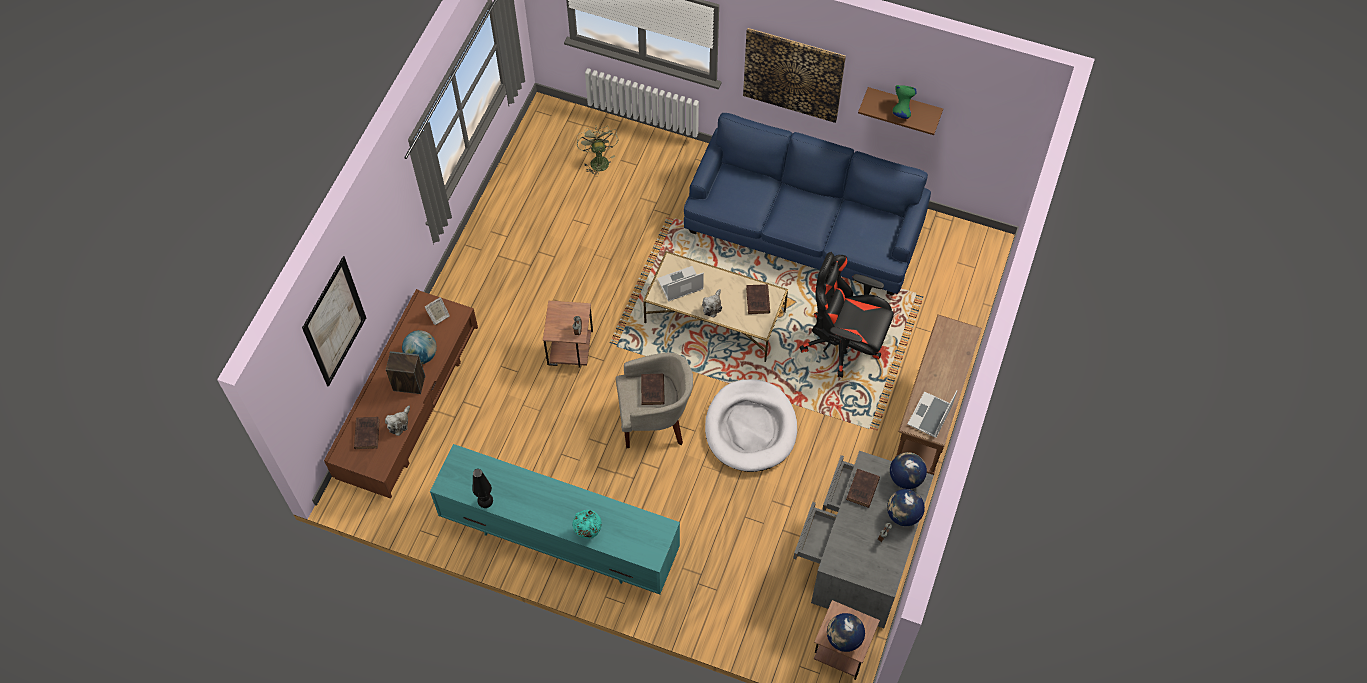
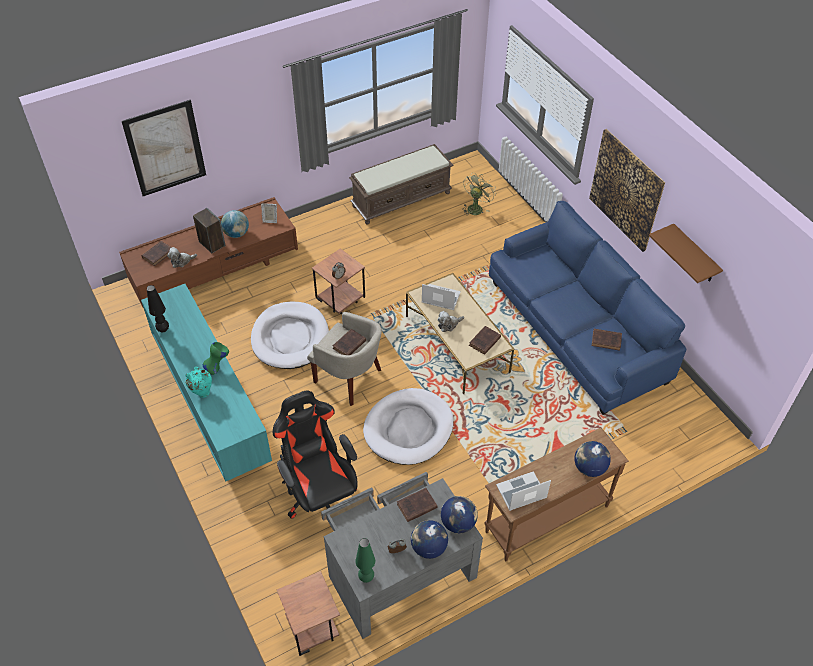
camera: 40 degrees right, 10 degrees down
(517, 199) = (401, 199): none -> brown bench
(560, 422) = (290, 338): none -> white dog bed
(843, 638) = (299, 605): globe -> globe (589, 468)
(845, 346) = (532, 424): black office chair -> black office chair (320, 498)
(859, 227) = (607, 341): none -> brown book
(881, 575) = (366, 577): none -> green table lamp
(901, 110) = (685, 252): green vase -> green vase (218, 367)

